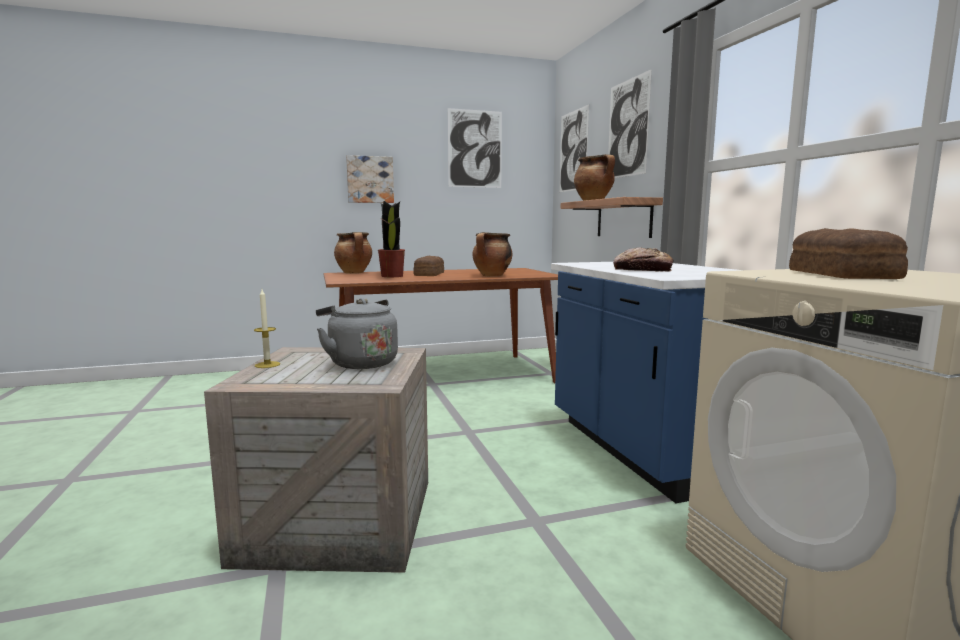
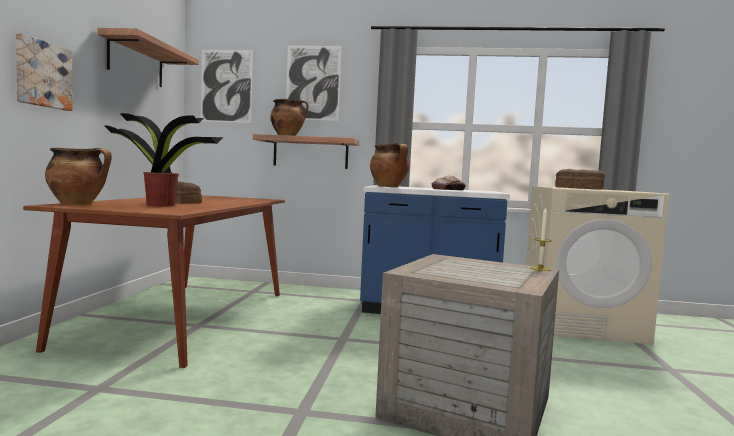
camera: 65 degrees left, 5 degrees down
(267, 365) = (459, 279): candle -> candle (540, 269)
(360, 363) = (472, 266): grey kettle -> none
(475, 149) = (136, 62): picture -> shelf
(492, 276) = (240, 201): cooking pot -> cooking pot (389, 187)

